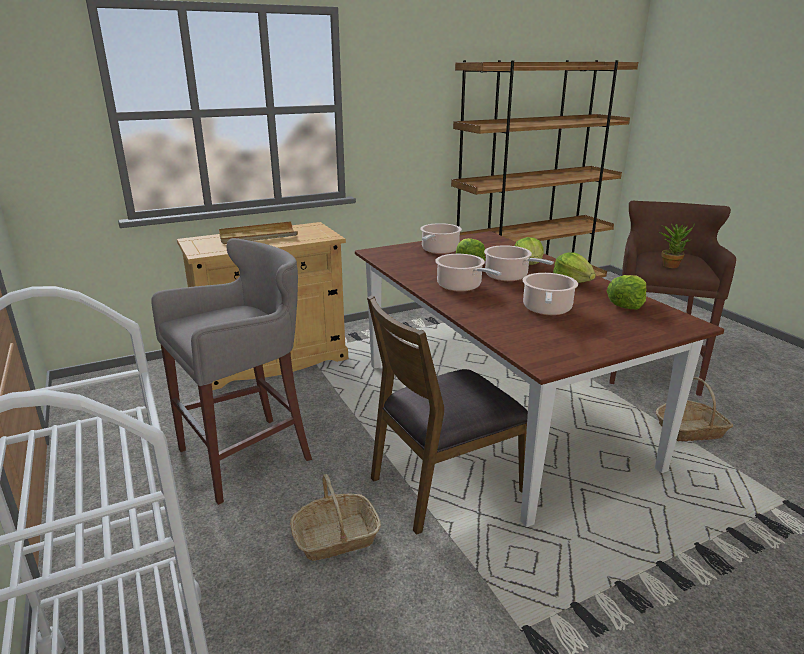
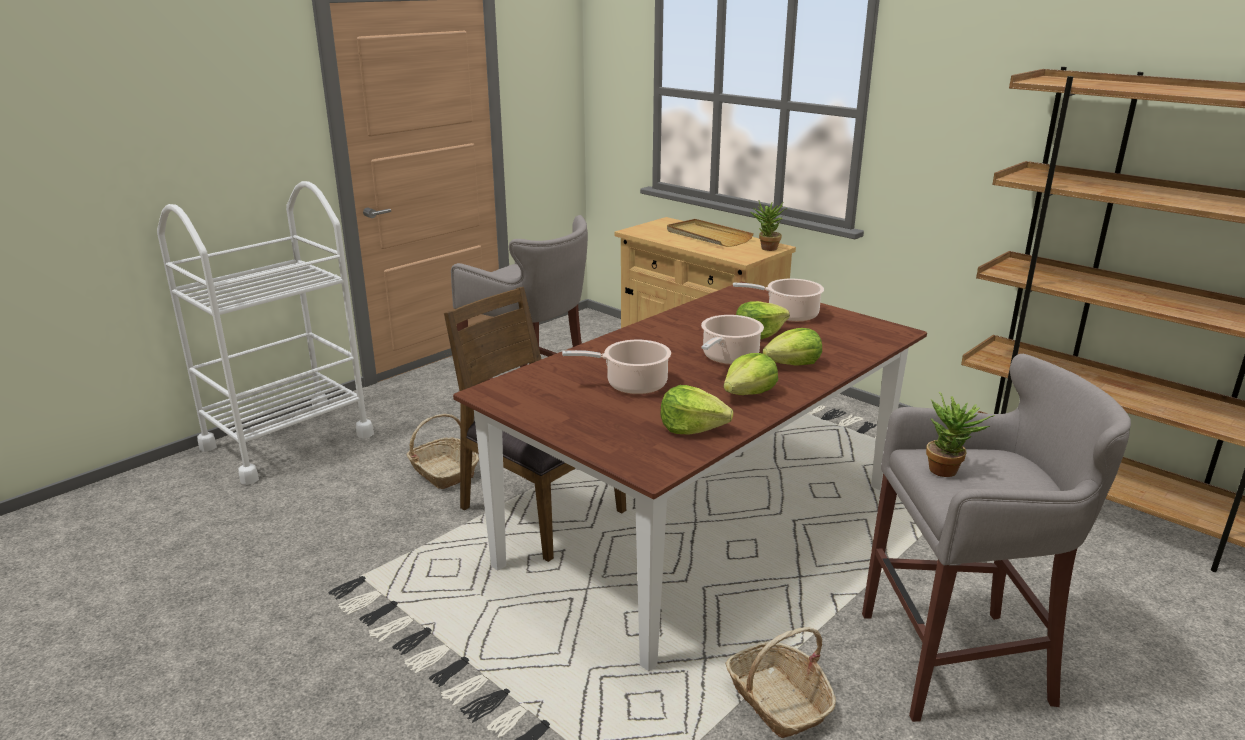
camera: 70 degrees right, 0 degrees up
(315, 228) = (766, 249): none -> potted plant
(461, 286) = (669, 339): cooking pot -> none
(650, 369) = (960, 660): brown stool -> grey stool

